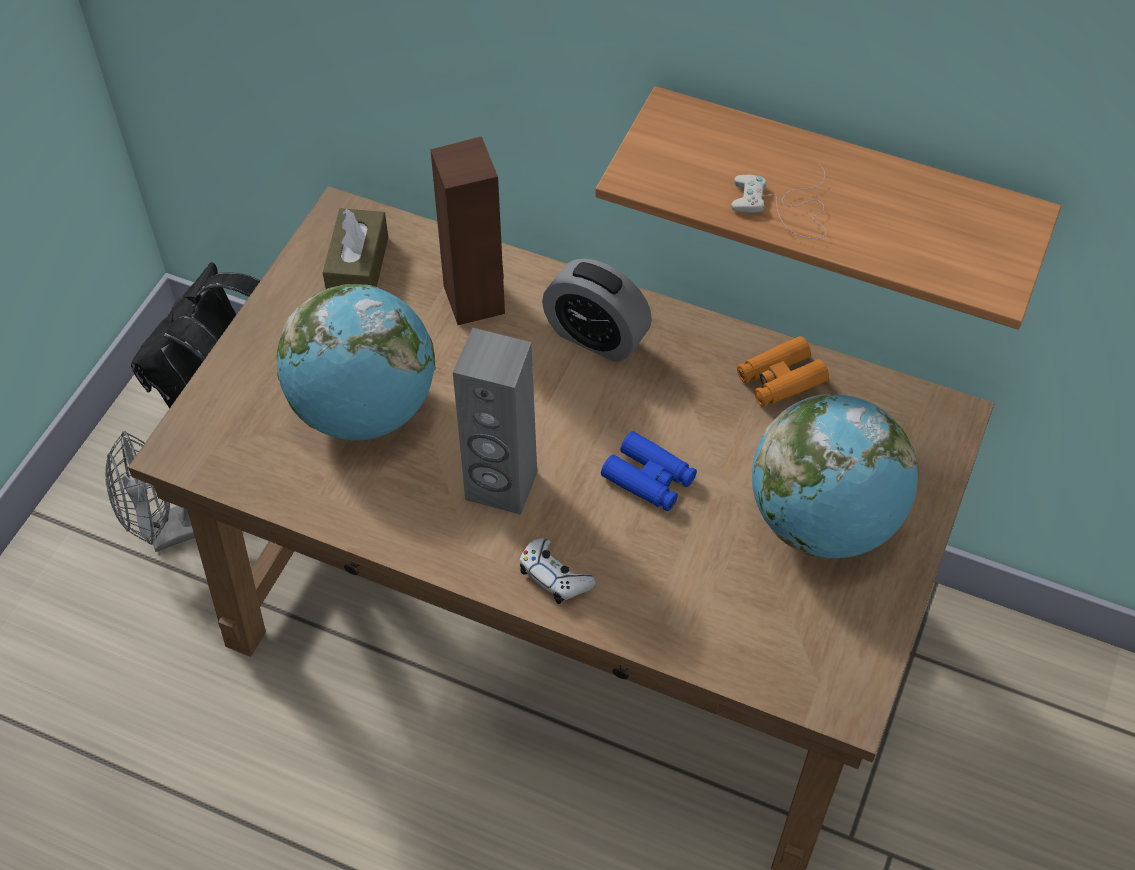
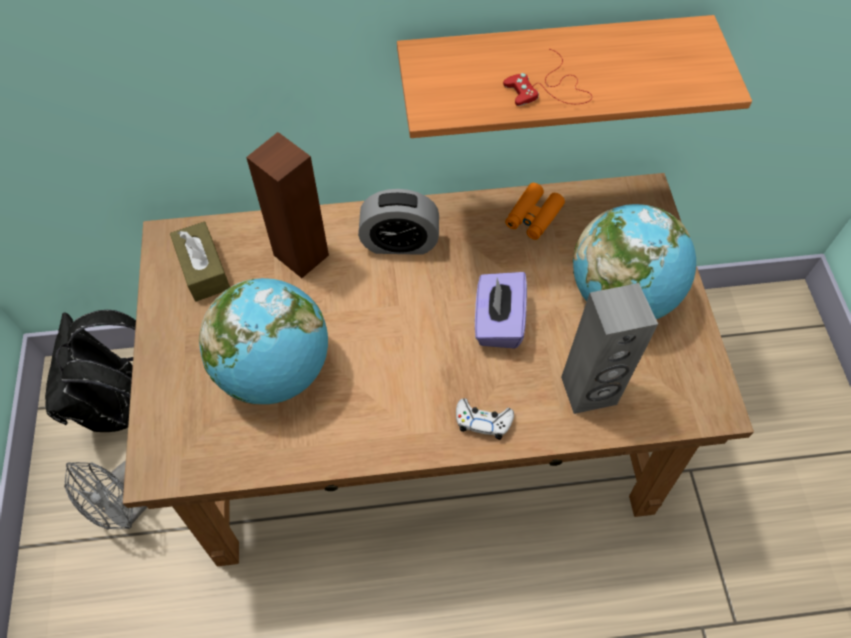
camera: 30 degrees left, 5 degrees up
(501, 486) = (406, 377): grey speaker -> grey speaker (589, 391)
(649, 478) = (498, 322): blue binoculars -> purple tissue box
(785, 207) = (549, 89): white game controller -> red game controller

